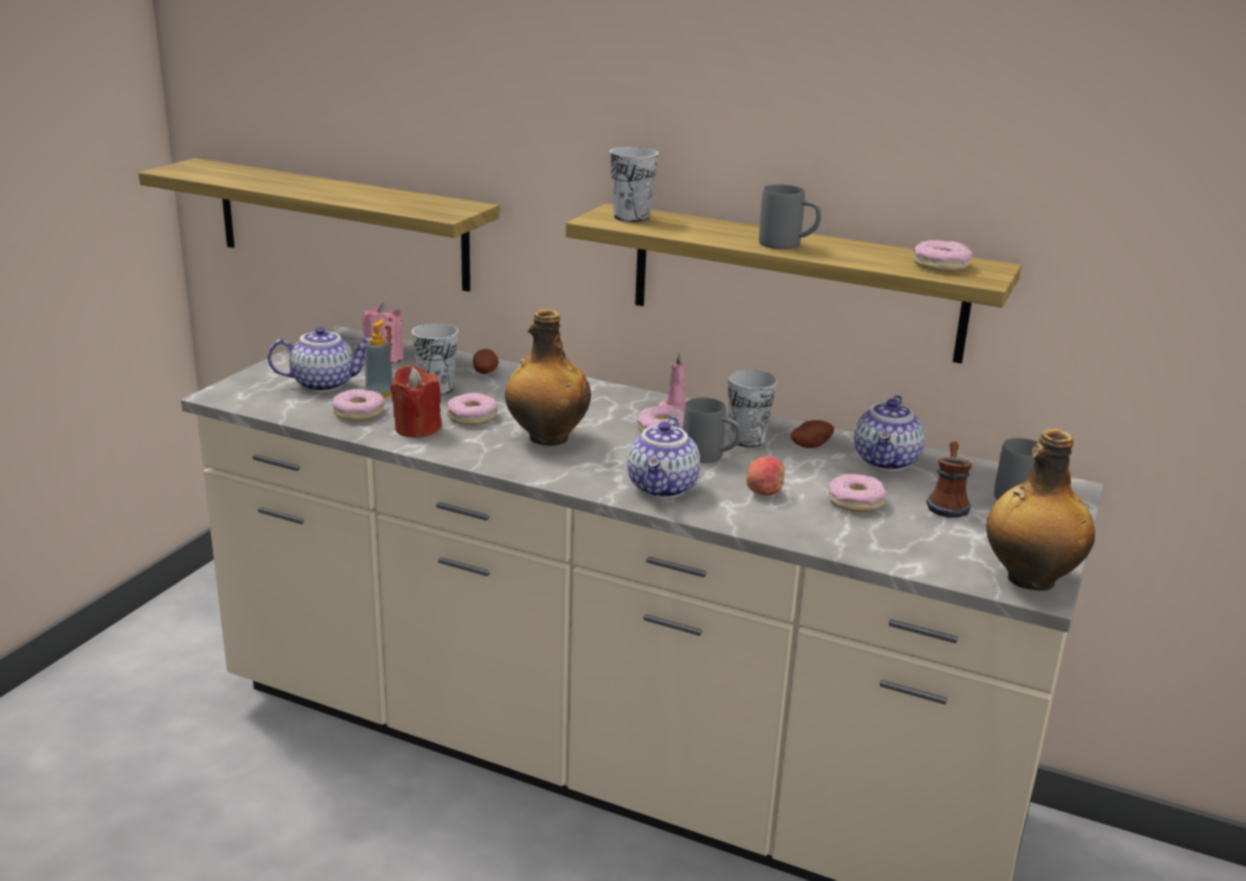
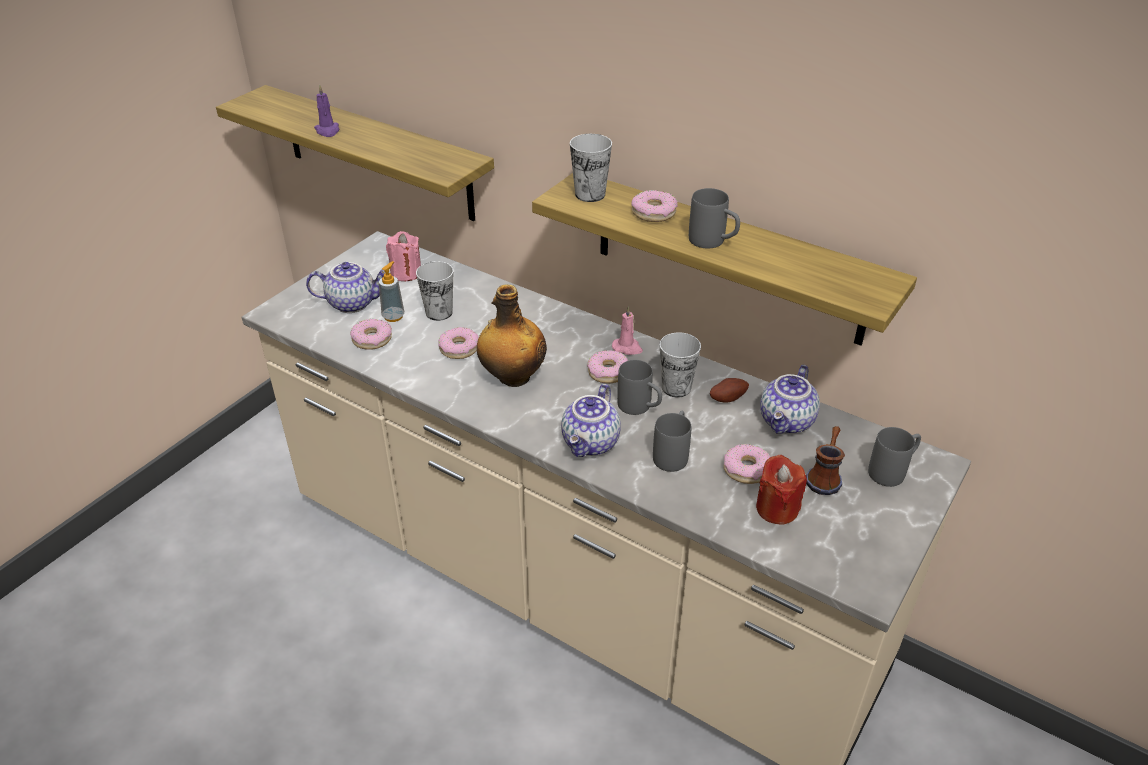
camera: 10 degrees right, 15 degrees up
(289, 187) = (327, 131): none -> purple candle
(417, 428) = (413, 360): red candle -> red candle (777, 509)
(486, 372) = (483, 294): potato -> none
(764, 492) = (672, 454): apple -> grey mug
(940, 265) = (840, 277): donut -> donut (653, 212)
(1029, 579) = (866, 575): bottle -> none

